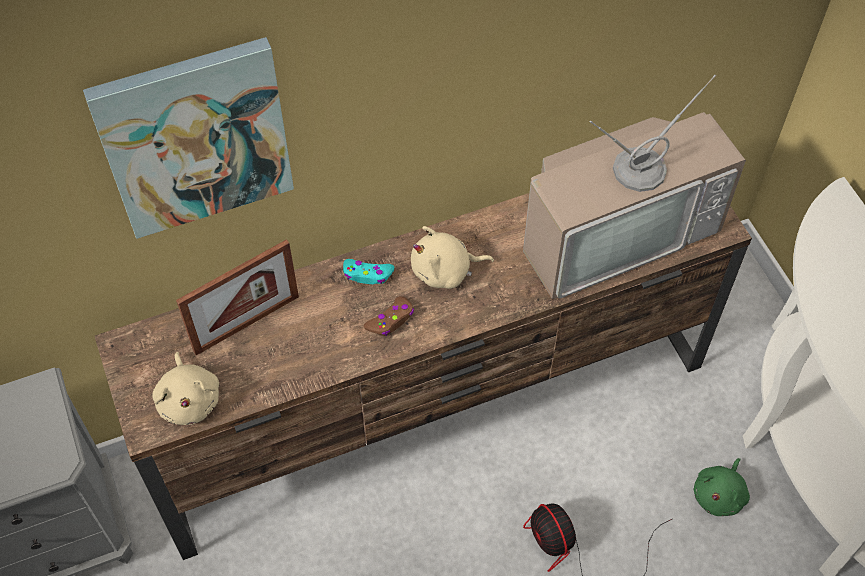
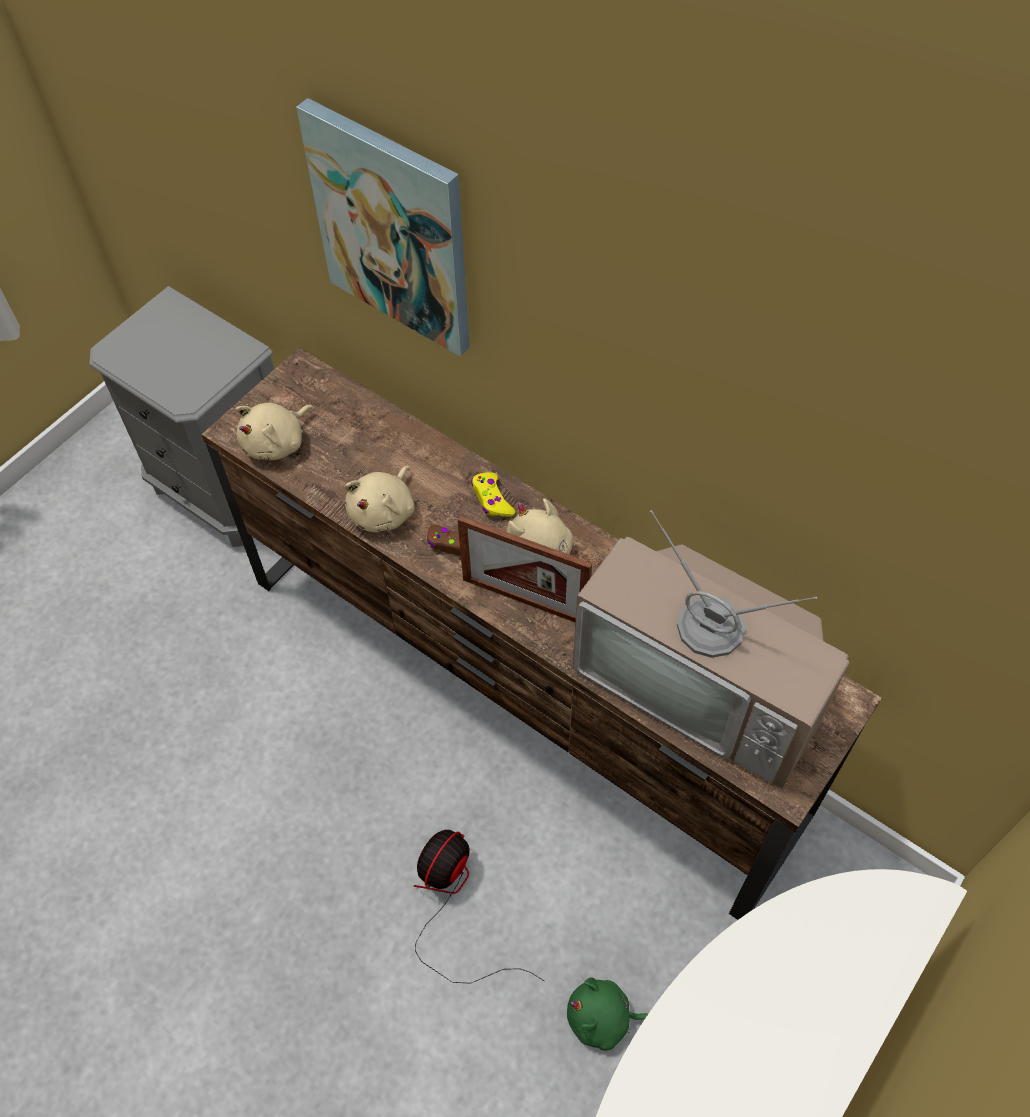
camera: 60 degrees right, 0 degrees up
(246, 324) = (377, 440): picture frame -> picture frame (524, 600)
(323, 353) = (384, 511): none -> beige plush toy
(367, 275) = (491, 499): turquoise game controller -> yellow game controller

